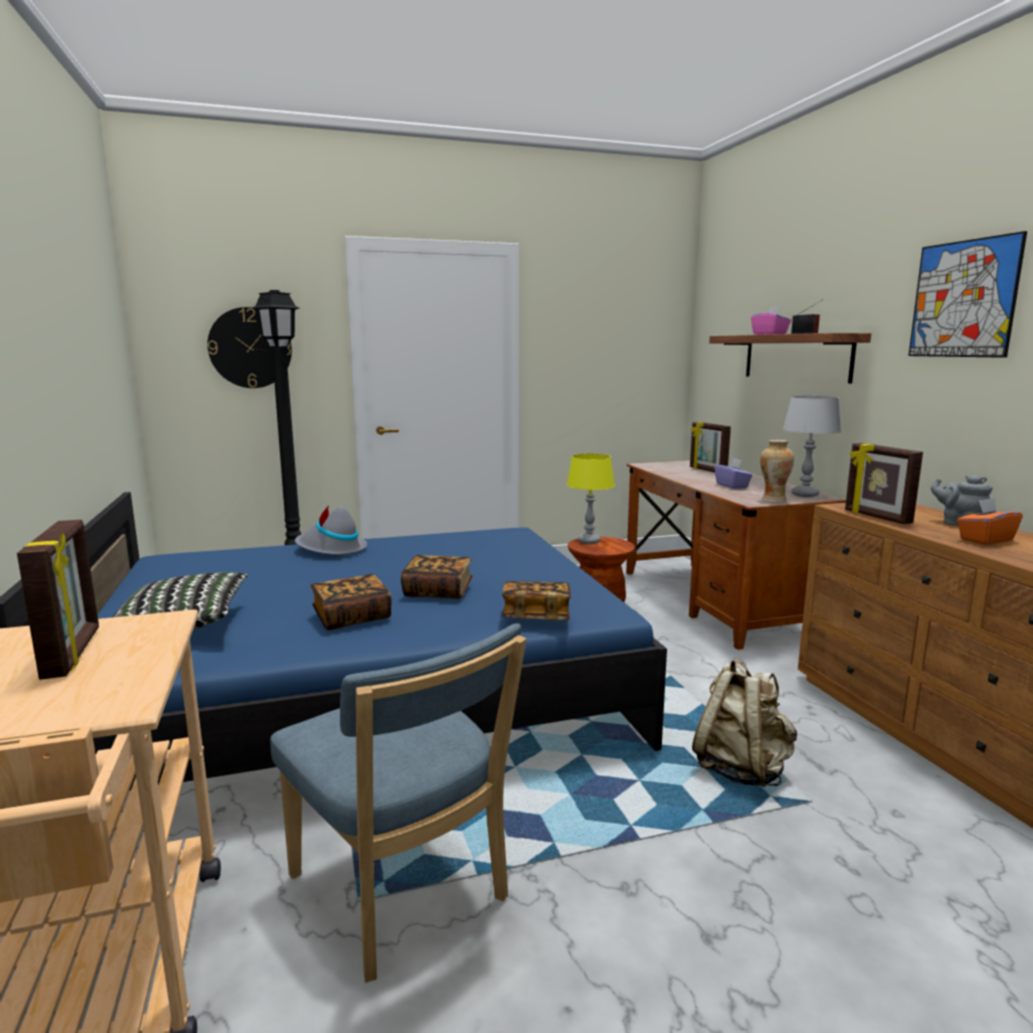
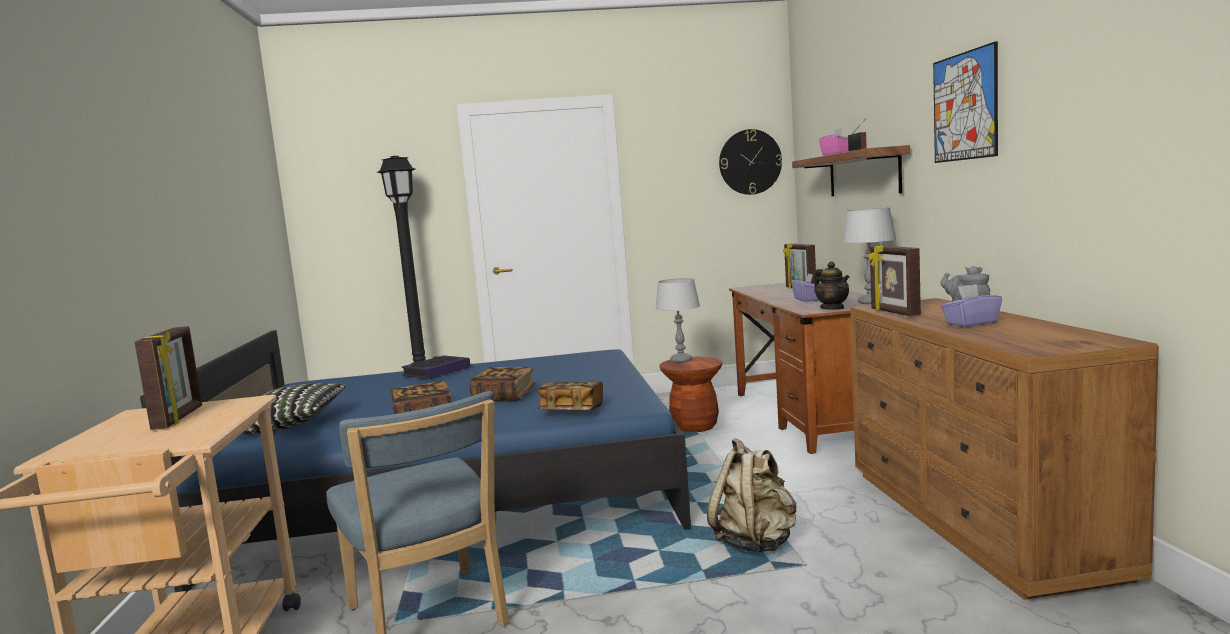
camera: 10 degrees right, 5 degrees down
(250, 348) = (381, 206): wall clock -> wall clock (750, 162)
(331, 549) = (436, 372): grey hat -> book
(589, 541) = (681, 360): yellow table lamp -> grey table lamp
(773, 500) = (832, 308): vase -> teapot
(985, 540) = (971, 323): orange tissue box -> purple tissue box

